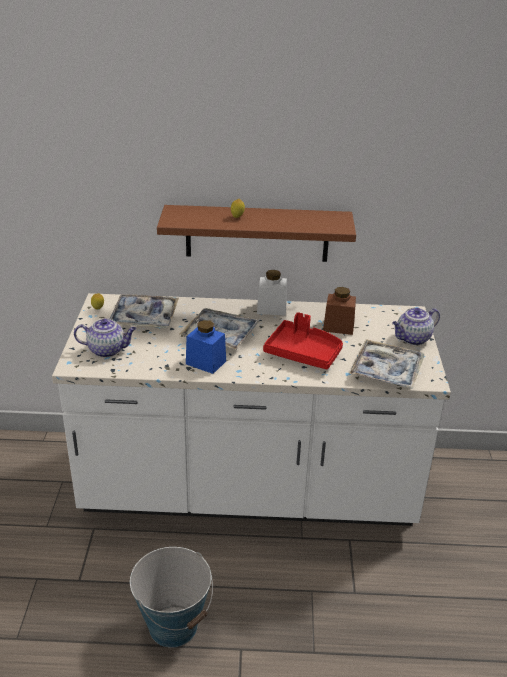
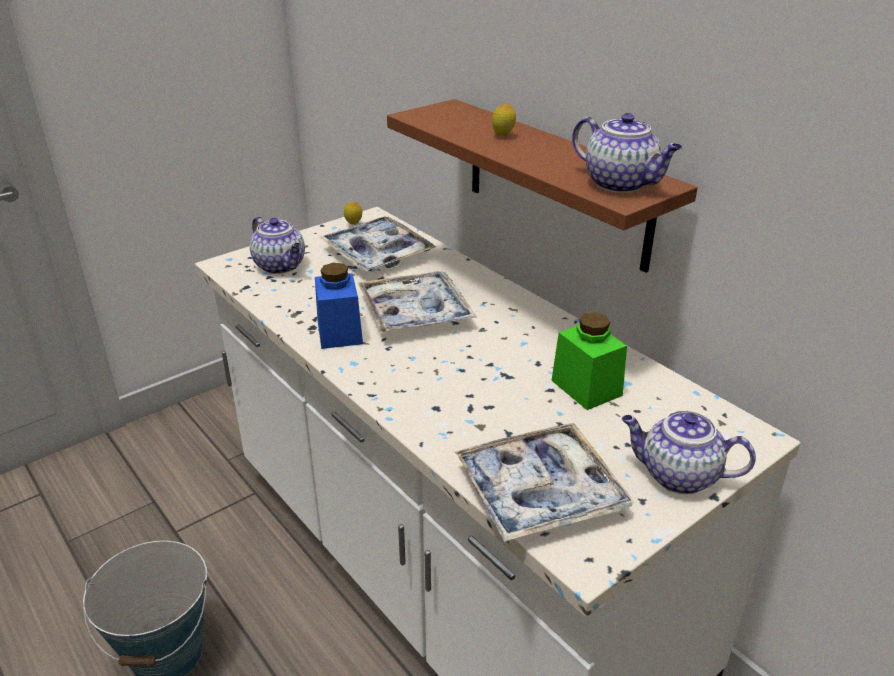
camera: 50 degrees right, 0 degrees up
(271, 308) = (537, 316): white jar -> none
(303, 353) = (469, 391): red tray -> none
(328, 221) = (621, 184): none -> teapot
(338, 327) = (586, 388): brown jar -> green jar

